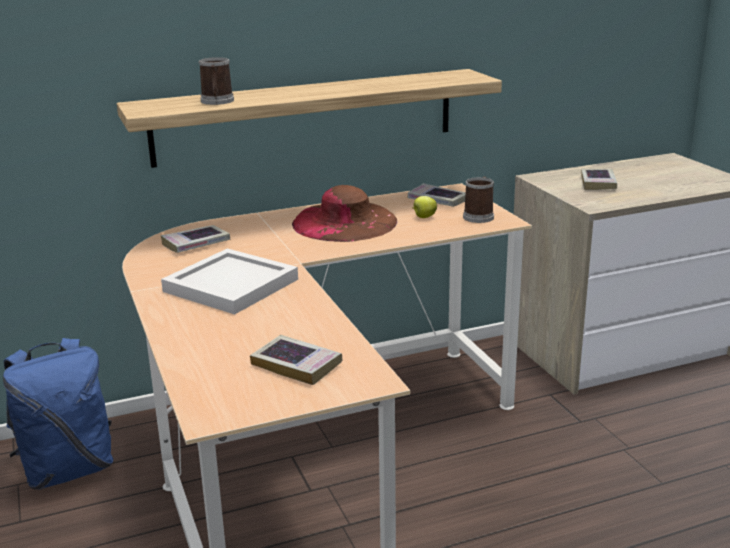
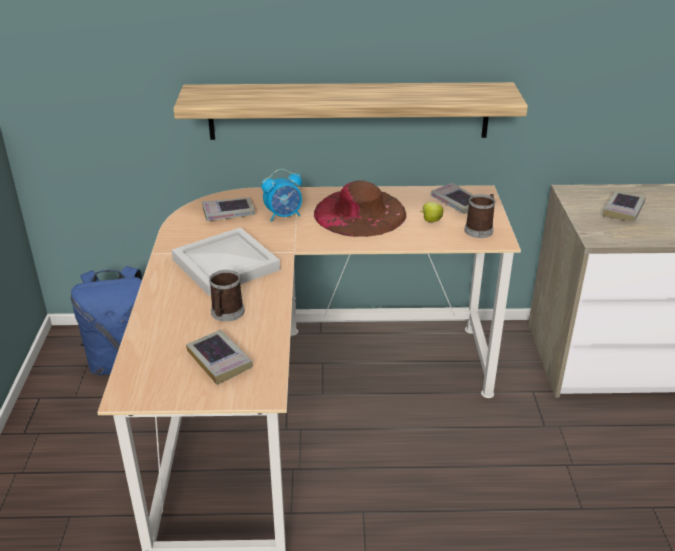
camera: 20 degrees right, 10 degrees up
(217, 101) = (258, 97): mug -> mug (226, 314)
(263, 236) = (284, 216): none -> alarm clock

